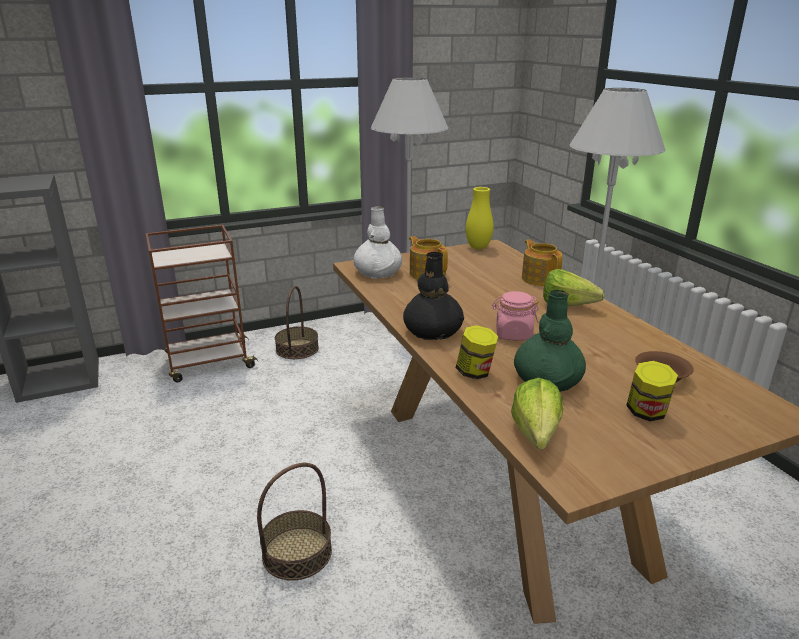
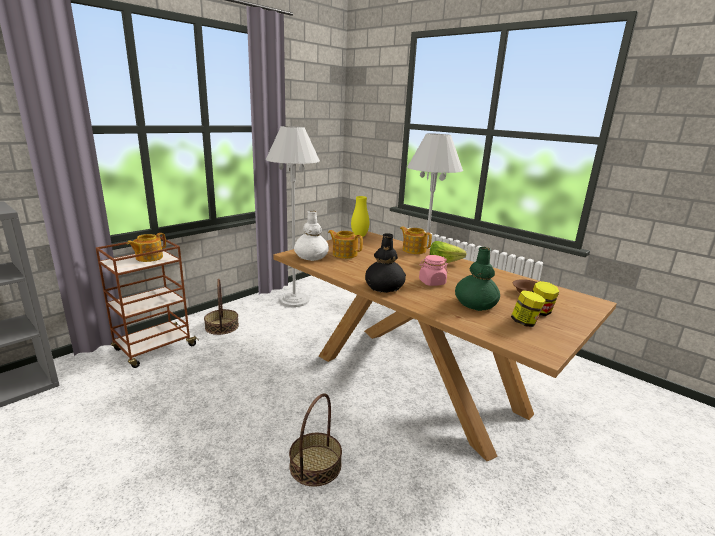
camera: 25 degrees left, 5 degrees down
(201, 251) = (148, 258): none -> teapot
(475, 372) = (433, 306): jar -> jar (525, 323)
(534, 439) = (502, 336): lettuce -> none

